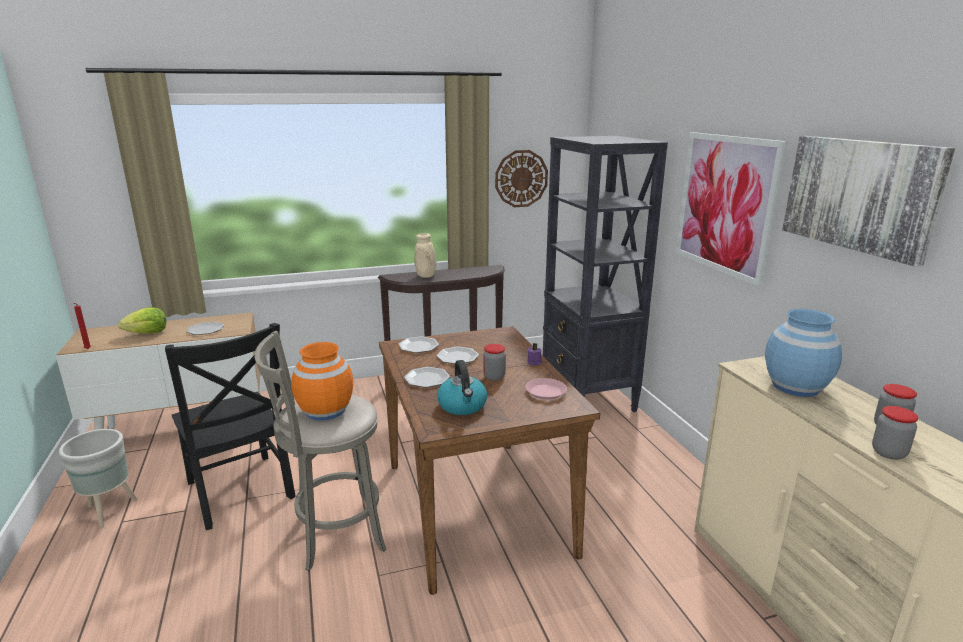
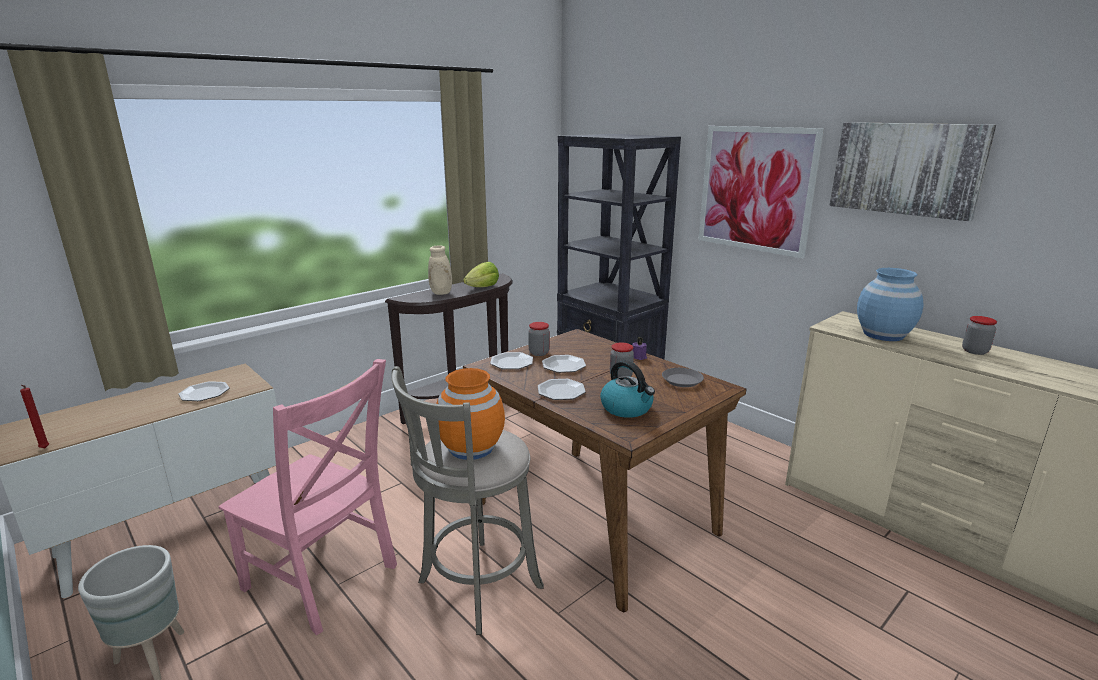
camera: 25 degrees left, 0 degrees up
(147, 333) = (120, 412): lettuce -> lettuce (483, 287)
(240, 492) = (324, 580): black chair -> pink chair
(521, 178) = (509, 182): wall clock -> none
(546, 392) = (682, 380): pink plate -> grey plate
(888, 453) = (998, 368): jar -> jar (539, 353)

